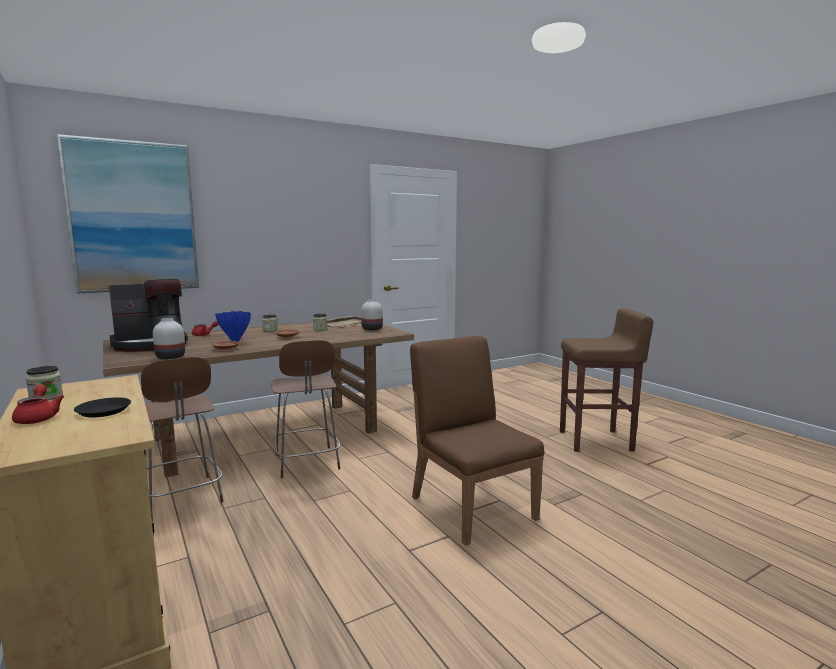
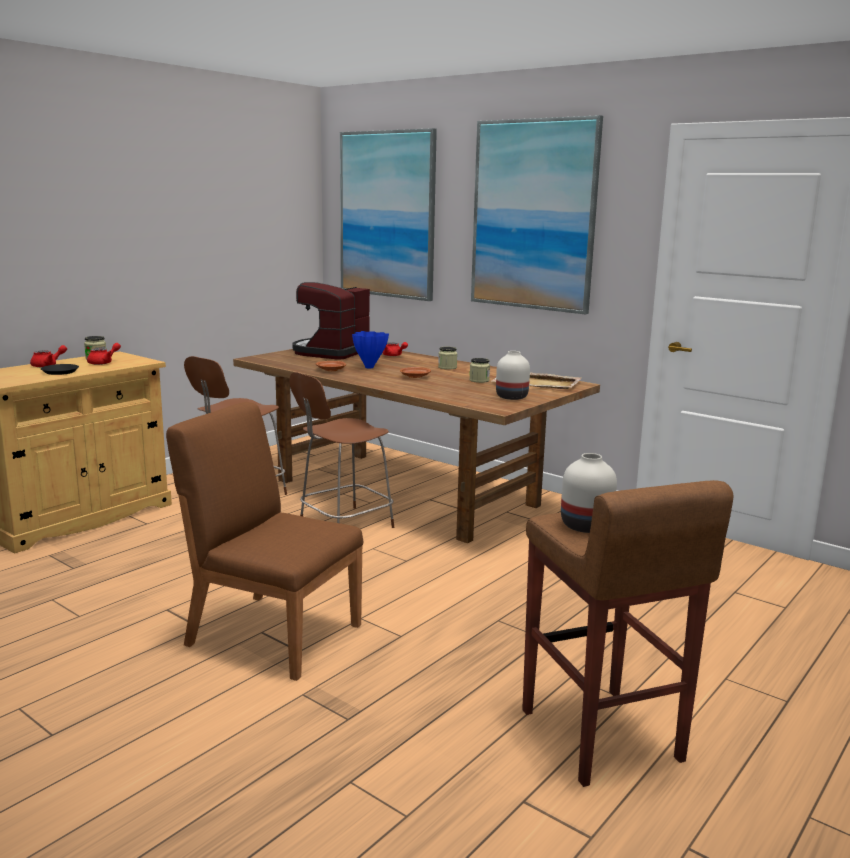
camera: 70 degrees right, 5 degrees up
(86, 394) = (104, 363): none -> red teapot
(151, 345) = (331, 352): coffee machine -> coffee machine turned 75 degrees clockwise
(170, 357) = (283, 363): white vase -> white vase (585, 525)
(286, 216) = (533, 215): none -> picture
(472, 507) = (273, 633): brown chair -> brown chair turned 105 degrees counterclockwise

